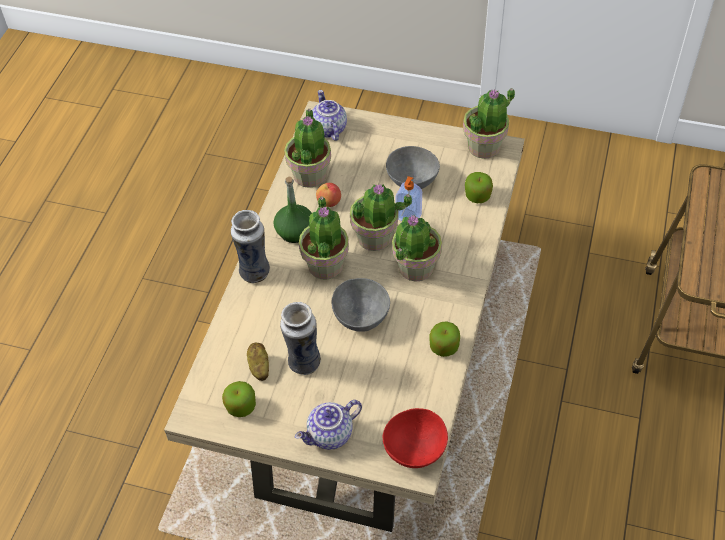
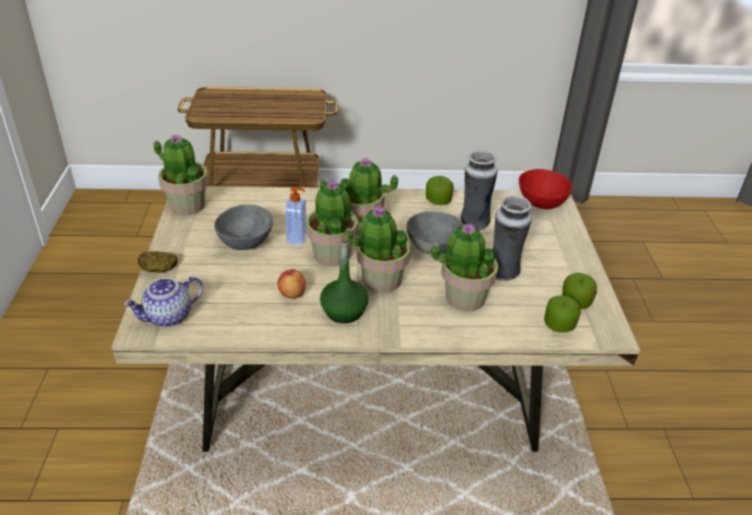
camera: 110 degrees left, 15 degrees down
(254, 271) = (413, 330): vase -> vase (473, 223)
(259, 367) = (527, 300): potato -> potato (159, 270)
(310, 175) = (251, 317): potted plant -> potted plant (464, 298)
(330, 435) = (562, 245): teapot -> none
(477, 196) = (257, 202): apple -> apple (559, 325)

